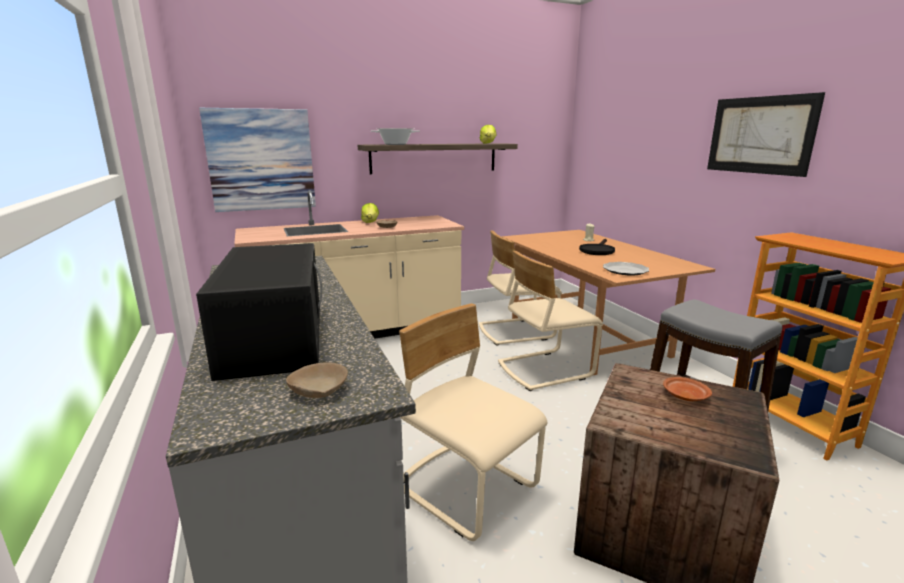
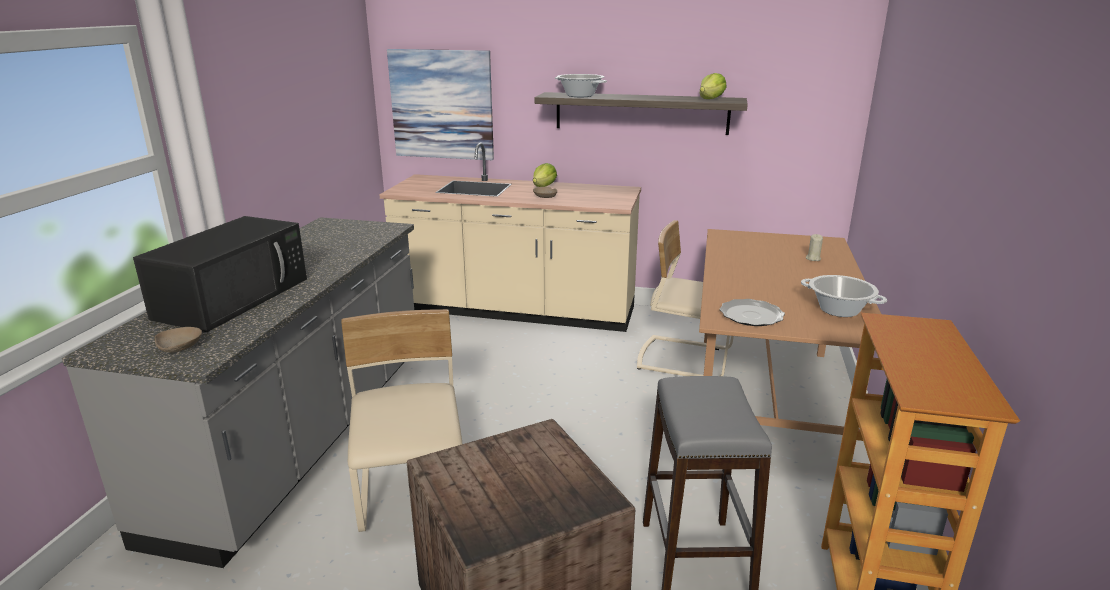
camera: 35 degrees right, 5 degrees up
(544, 369) = (650, 414): beige chair -> none
(597, 250) = (785, 277): black frying pan -> none
(655, 259) = (839, 310): none -> cooking pot
(684, 395) = (544, 473): brown plate -> none
(759, 135) = (968, 151): picture -> none

